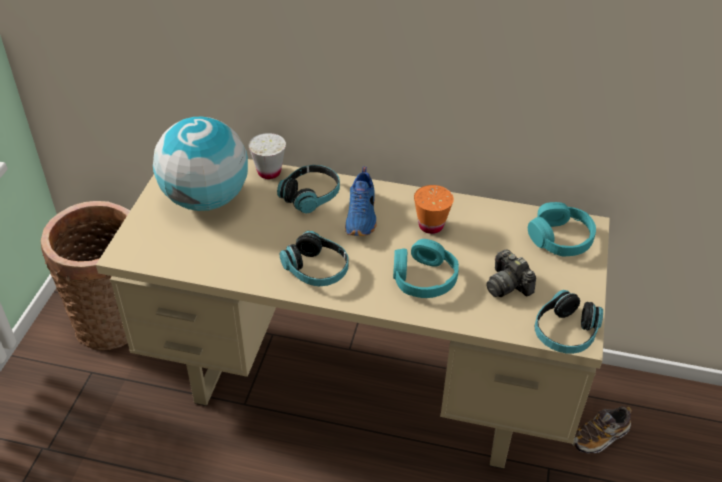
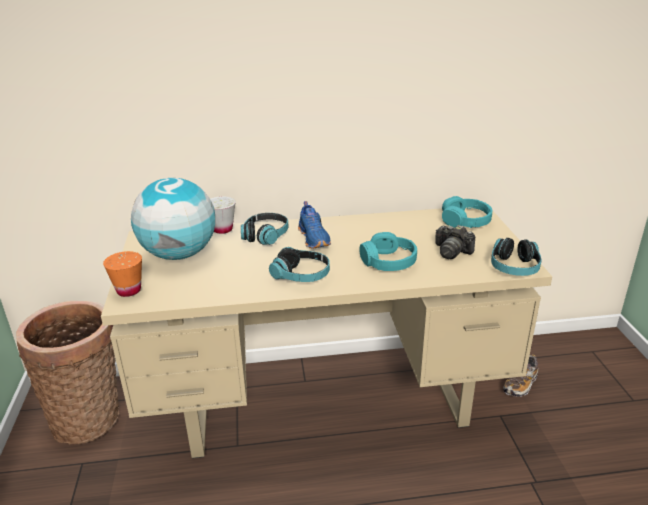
camera: 20 degrees left, 15 degrees down
(431, 225) = (370, 233): orange cup -> orange cup (129, 290)

